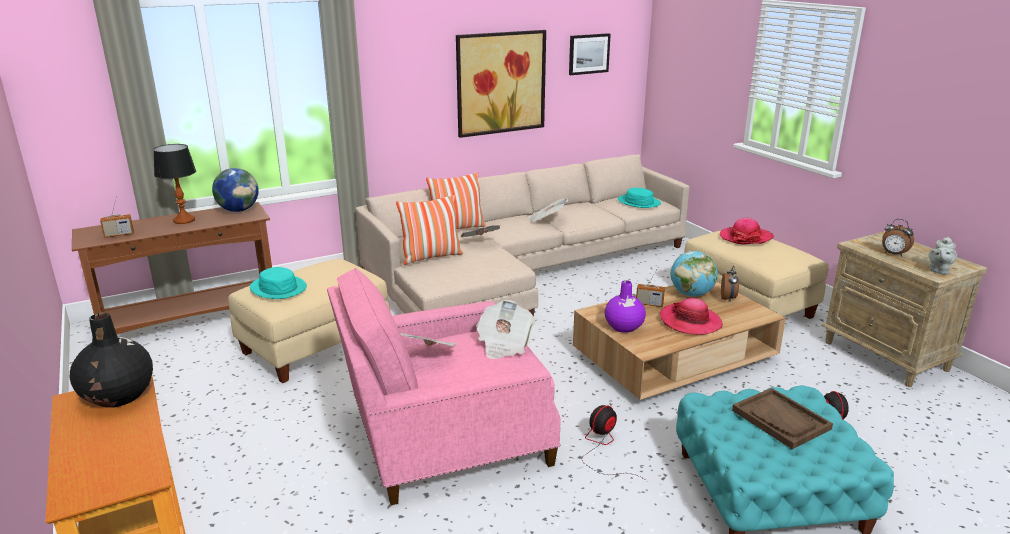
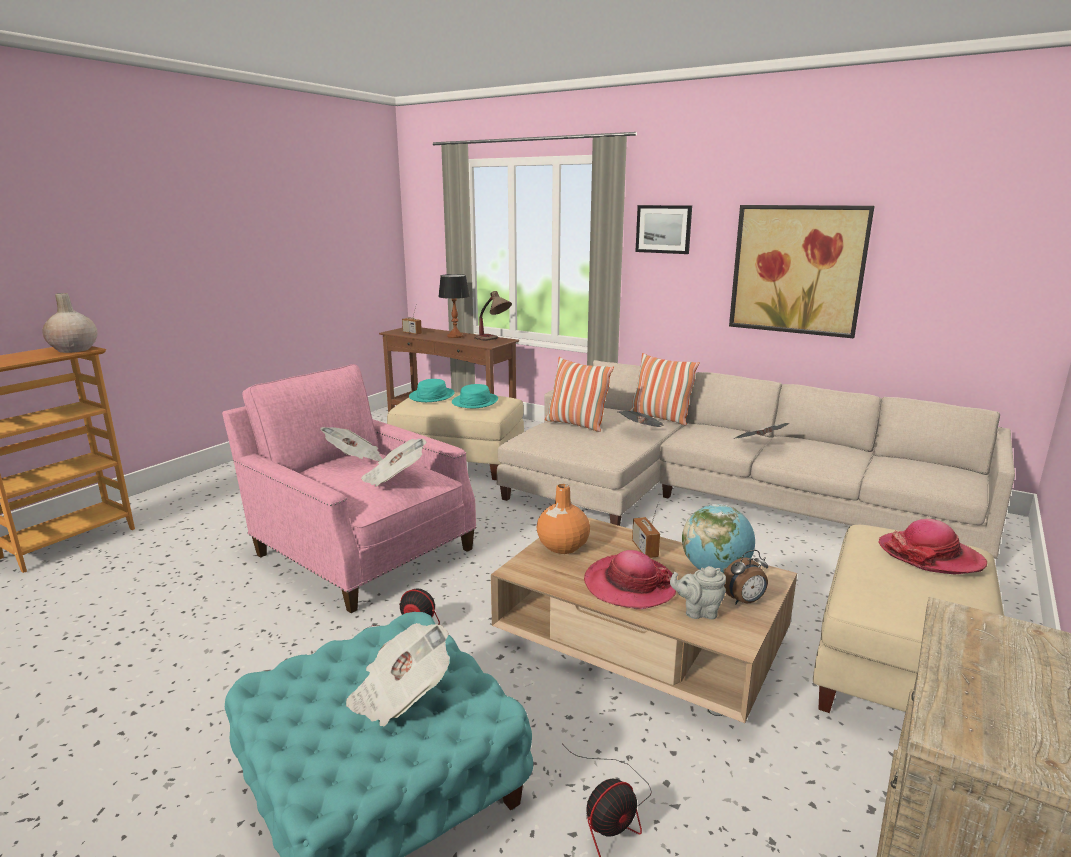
camera: 60 degrees right, 5 degrees down
(119, 395) = (74, 350): black vase -> beige vase
(238, 210) = (493, 340): globe -> table lamp
(588, 54) = (955, 246): picture -> picture (663, 229)
(623, 327) = (562, 546): purple vase -> orange vase
(639, 202) = (932, 474): turquoise hat -> turquoise hat (475, 402)
(781, 420) = (400, 695): brown tray -> newspaper
(893, 254) = (981, 664): alarm clock -> none
(938, 271) = (985, 736): grey teapot -> grey teapot (698, 612)

